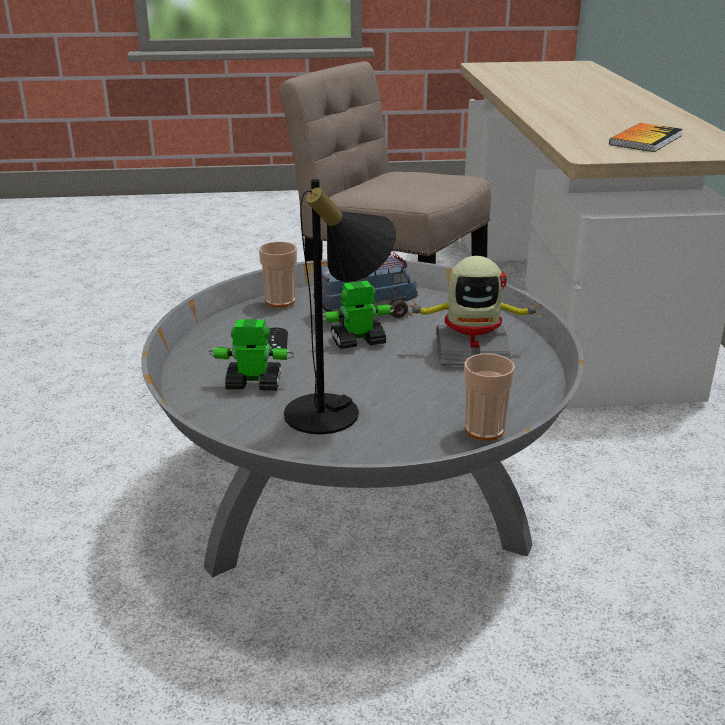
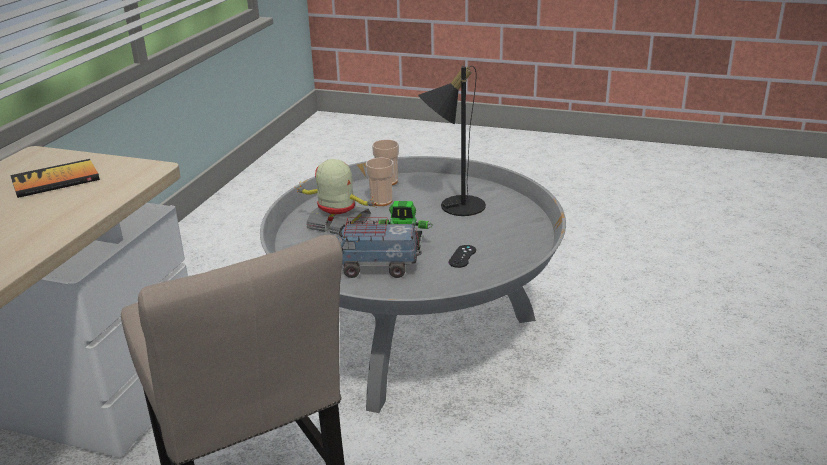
camera: 155 degrees left, 0 degrees up
(253, 384) = (493, 229): toy robot -> none
(280, 301) = (436, 290): cup -> cup (381, 201)

